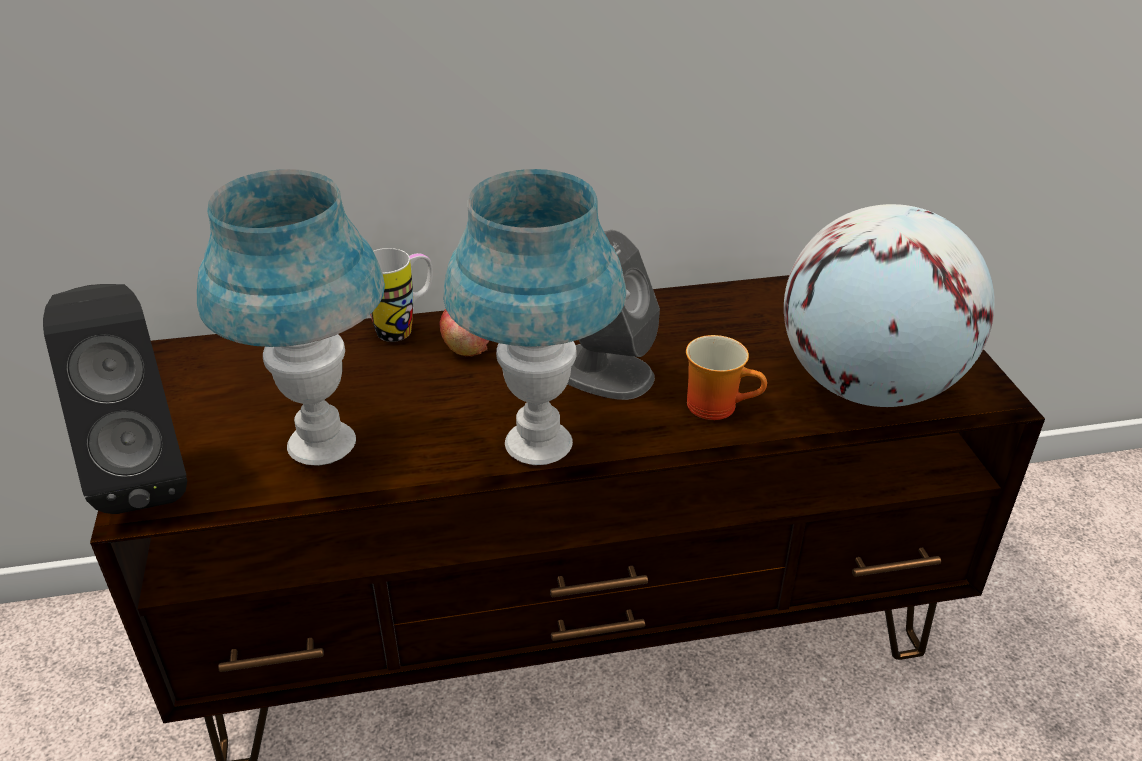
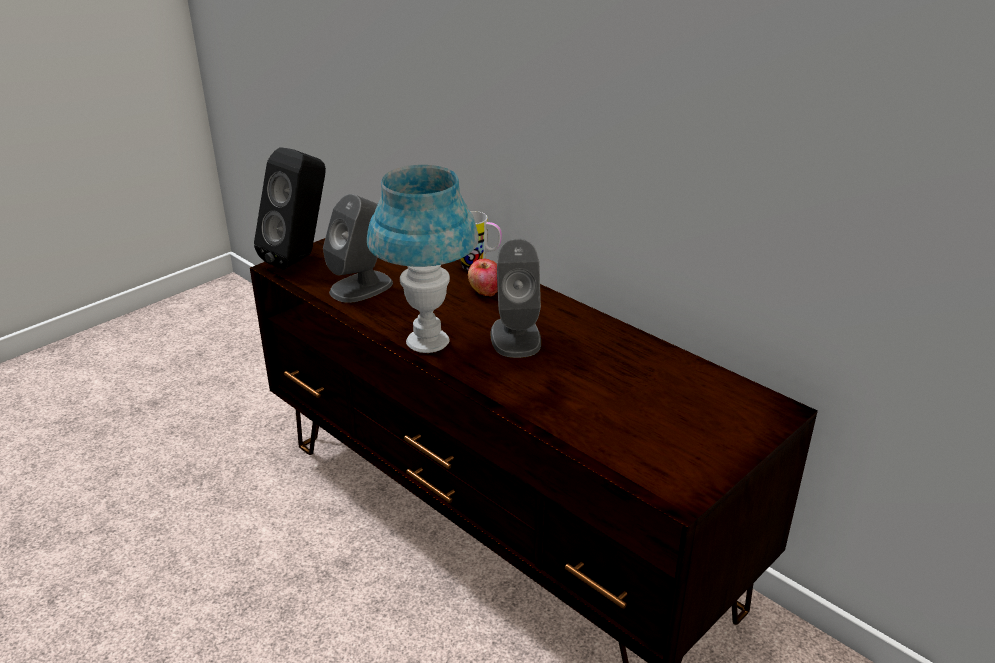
camera: 55 degrees right, 5 degrees down
(321, 445) = (362, 287): blue table lamp -> grey speaker
(718, 405) = (532, 385): mug -> none
(868, 386) = (624, 436): globe -> none

